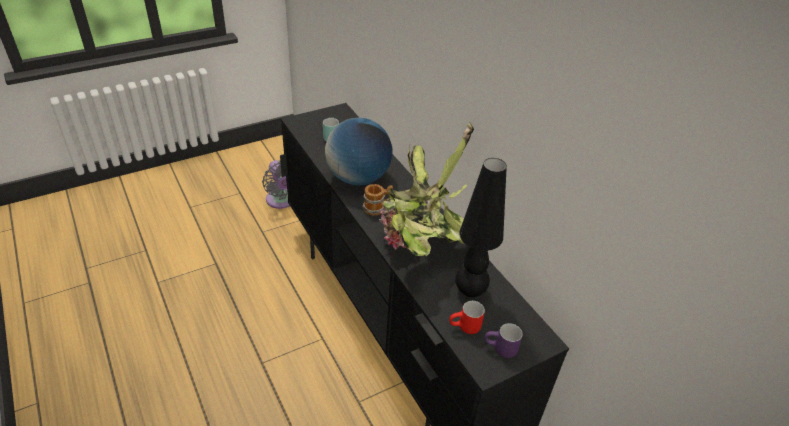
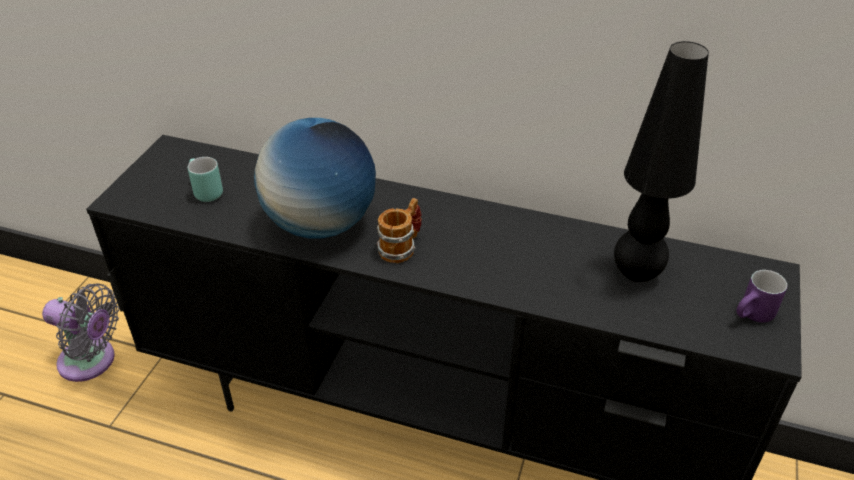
camera: 40 degrees left, 0 degrees up
(424, 246) = (519, 256): potted plant -> none
(465, 328) = (691, 321): red mug -> none

